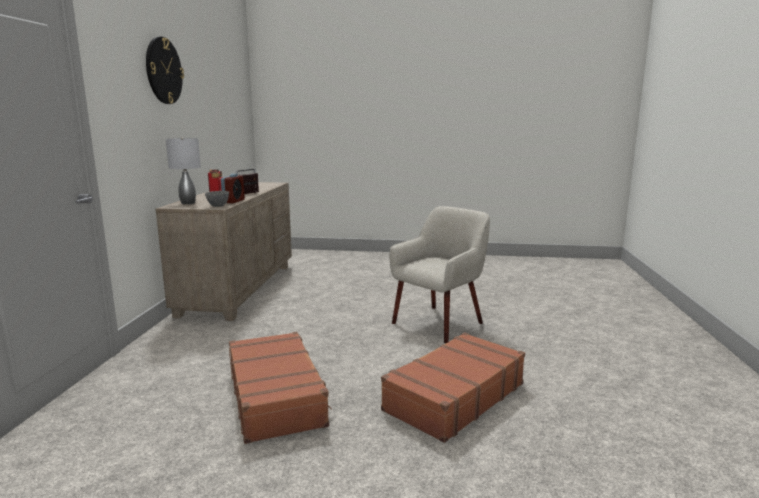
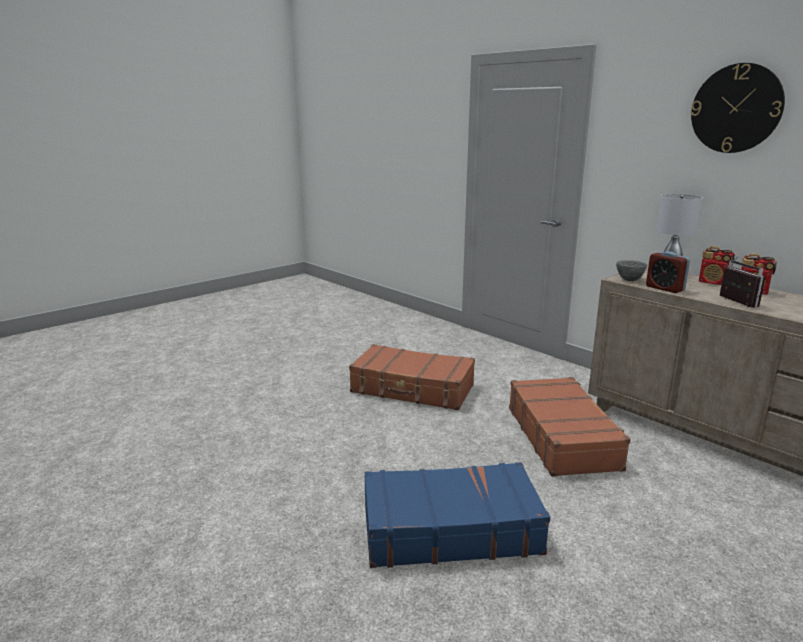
camera: 130 degrees right, 5 degrees up
(202, 197) = (713, 283): none -> radio
(439, 323) = (449, 529): beige armchair -> blue suitcase
(453, 397) = (304, 447): brown suitcase -> brown suitcase (562, 437)

